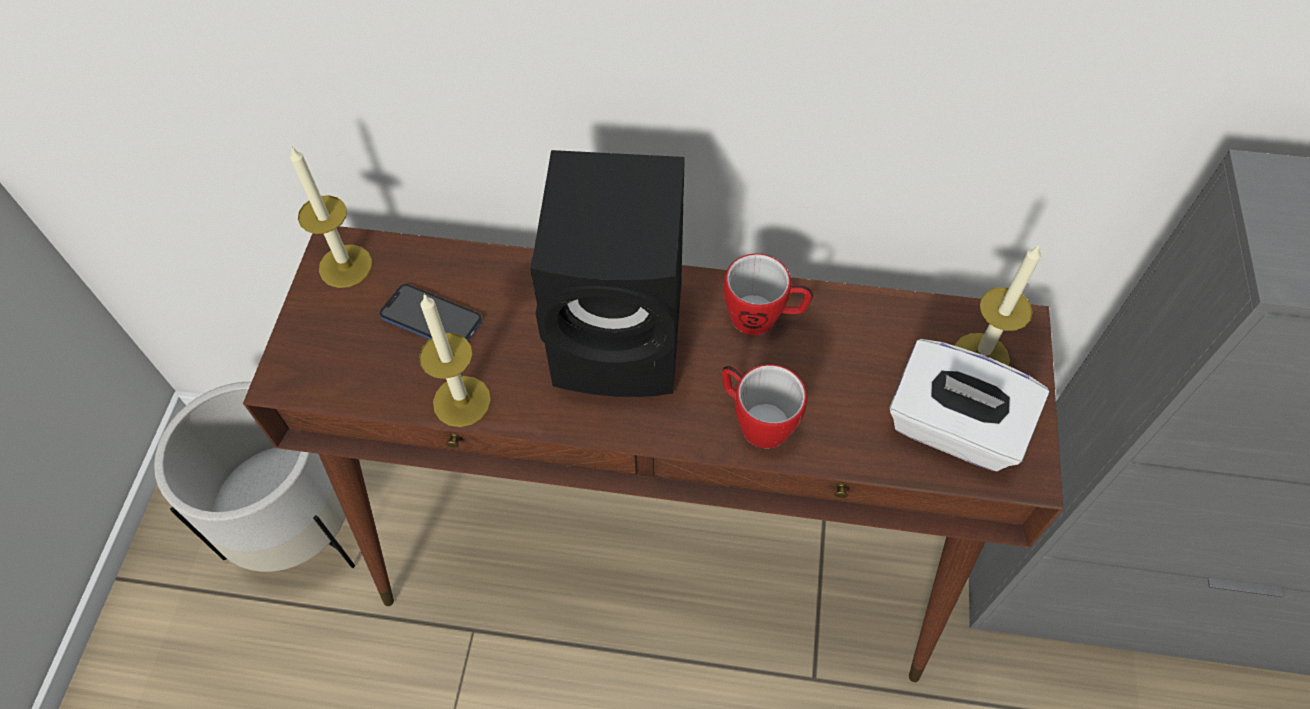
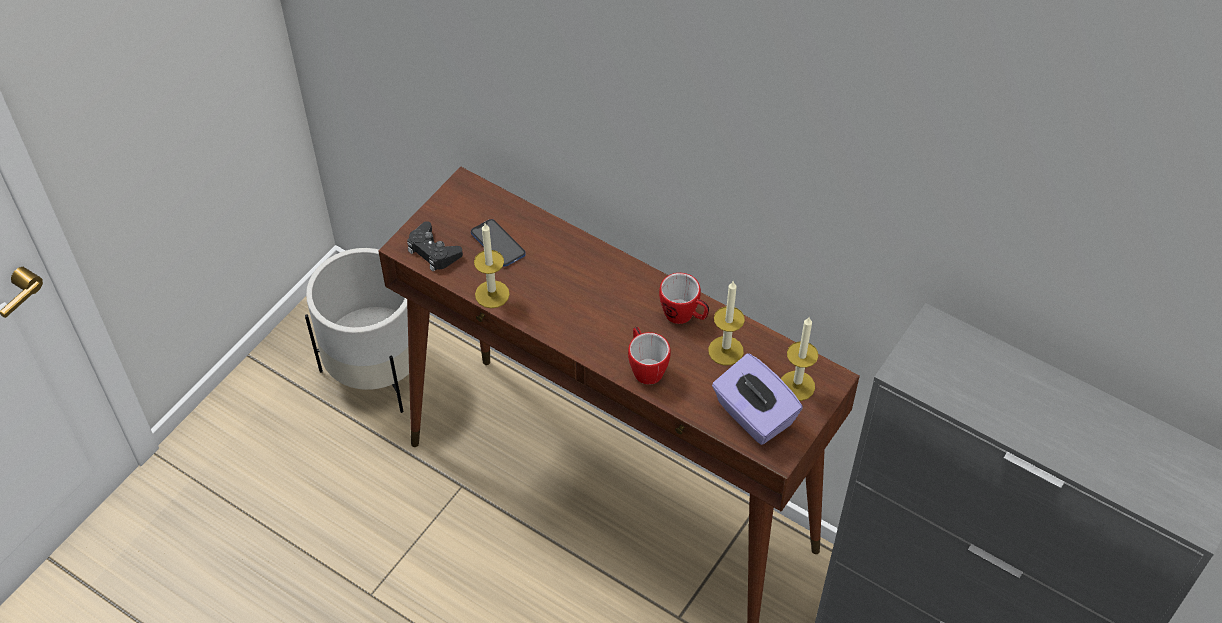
camera: 25 degrees right, 5 degrees down
(334, 369) = (433, 251): none -> black game controller
(345, 266) = (465, 197): candle -> candle (725, 351)
(624, 337) = (598, 295): black speaker -> none
(953, 428) = (753, 415): white tissue box -> purple tissue box

